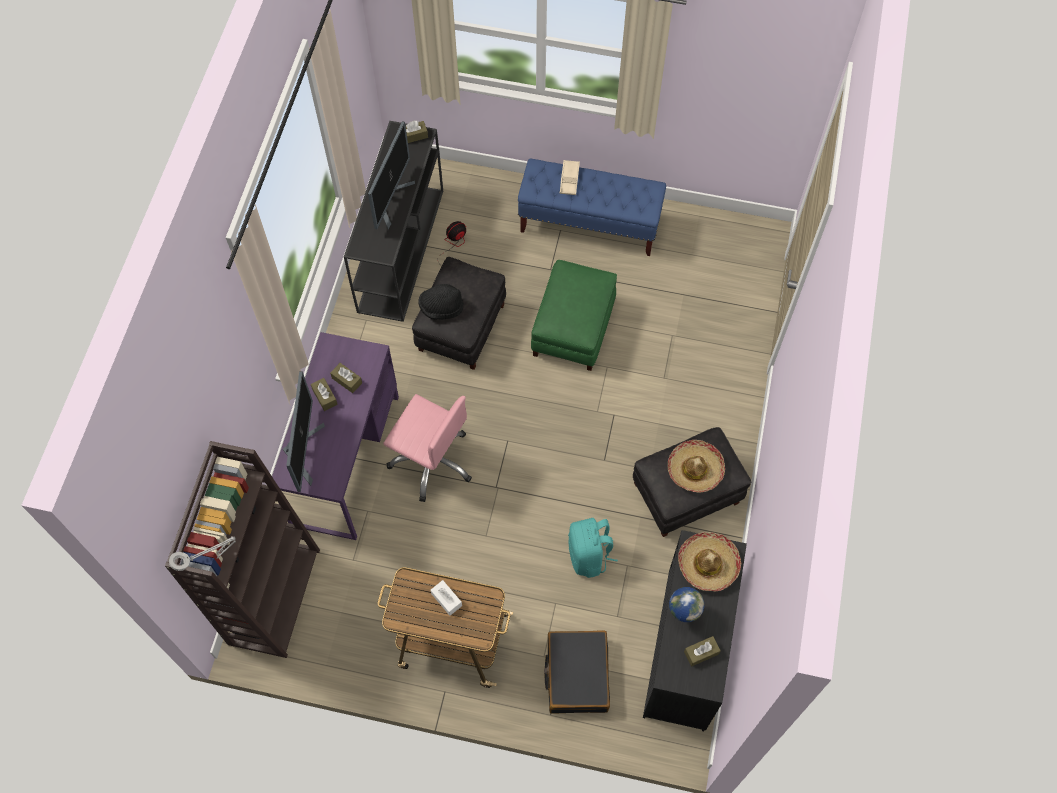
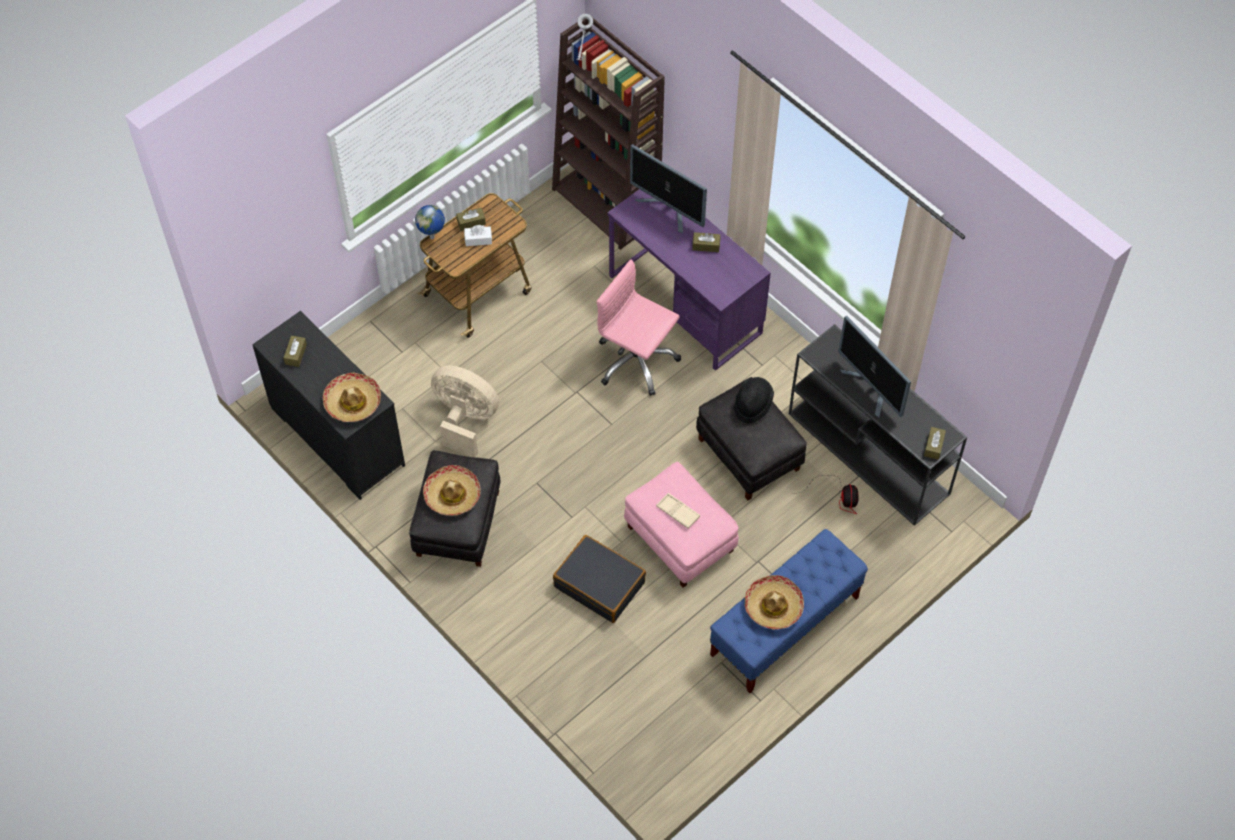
camera: 125 degrees right, 5 degrees down
(347, 380) = (709, 267): brown tissue box -> brown tissue box (471, 222)
(432, 461) = (636, 361): pink office chair -> pink office chair turned 60 degrees clockwise
(569, 179) = (814, 581): beige tray -> beige tray (678, 512)
(573, 330) = (679, 539): green ottoman -> pink ottoman
(577, 675) = (383, 354): black suitcase -> black suitcase (600, 584)
(589, 556) = (465, 420): turquoise backpack -> beige fan
(610, 193) = (773, 606): none -> hat
(682, 613) = (333, 361): globe -> globe (432, 237)

